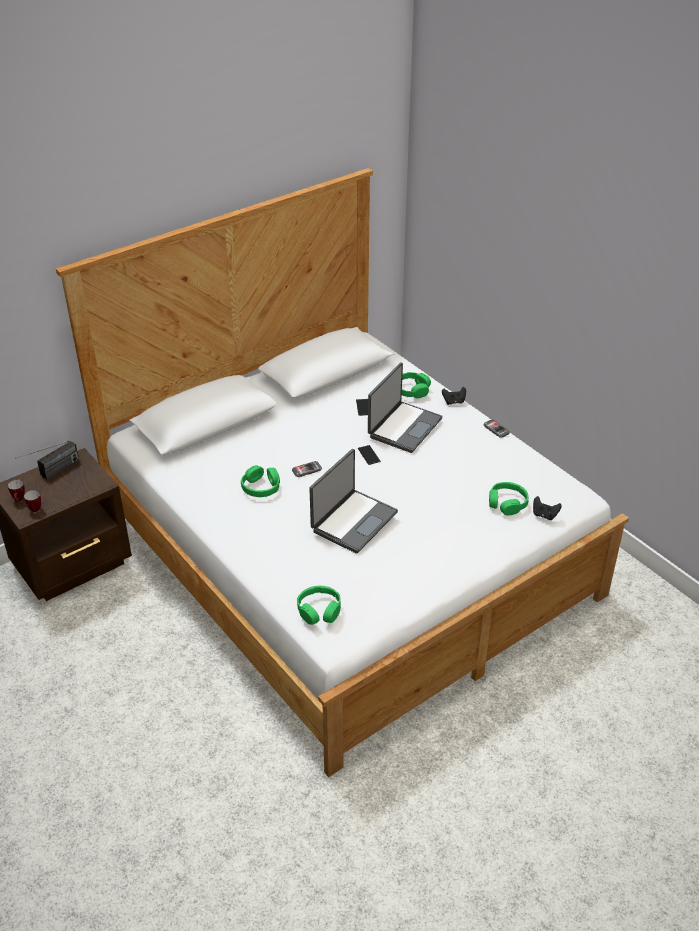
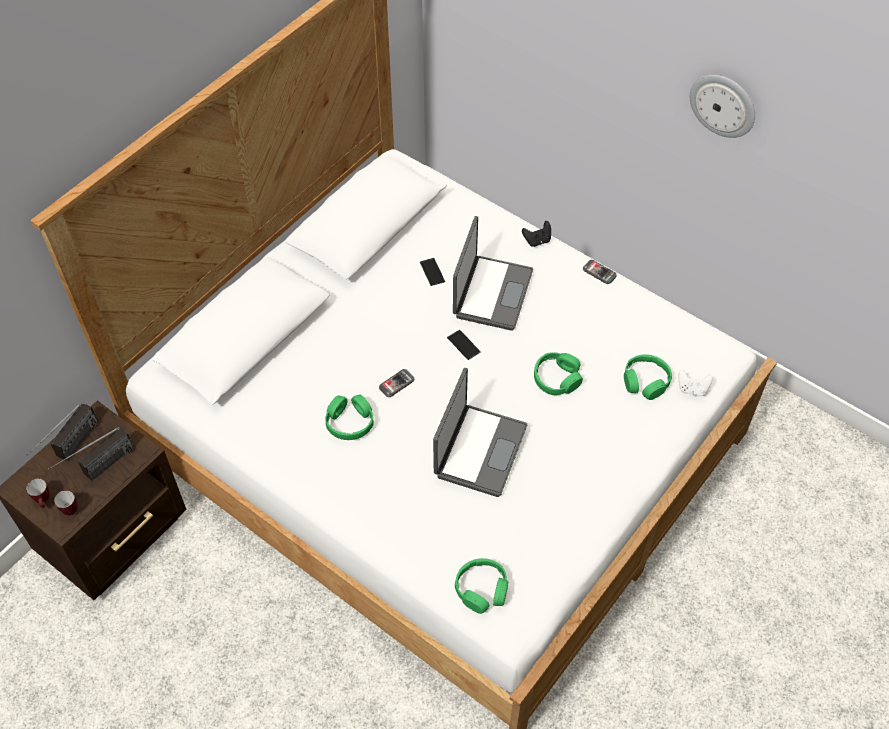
camera: 15 degrees left, 15 degrees up
(66, 489) = (98, 470): none -> radio
(412, 390) = (482, 233): green headphones -> green headphones (557, 378)
(544, 515) = (692, 389): black game controller -> white game controller
(602, 294) = (723, 105): none -> wall clock

